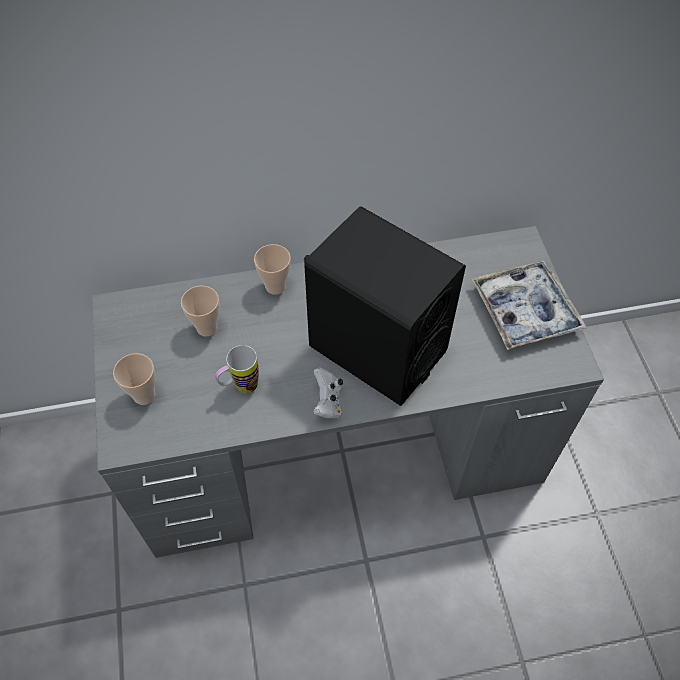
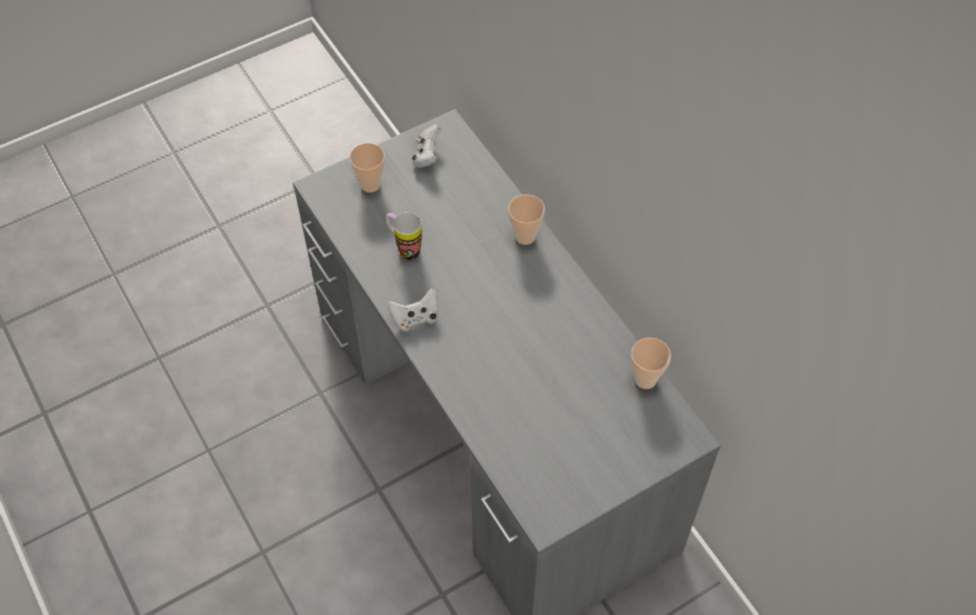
camera: 70 degrees right, 0 degrees up
(137, 335) = (427, 156): none -> white game controller
(206, 328) = (456, 201): cup -> cup (645, 379)
(377, 349) = (489, 340): black speaker -> none
(525, 311) = (594, 459): tray -> none

